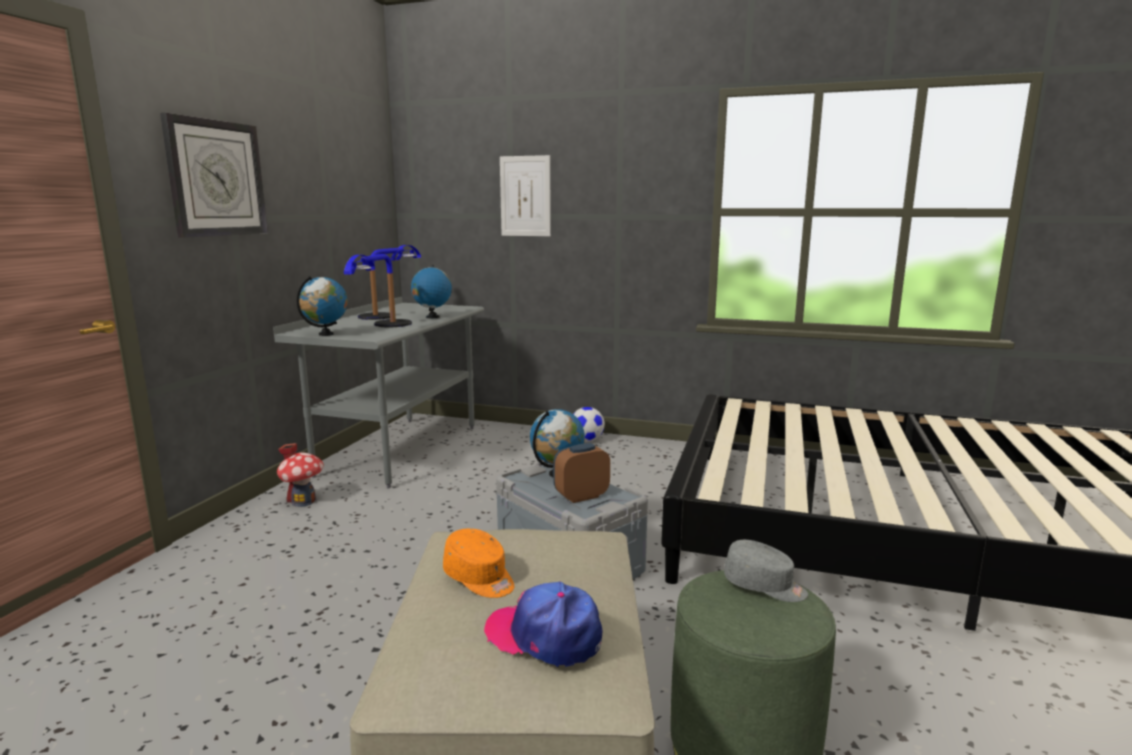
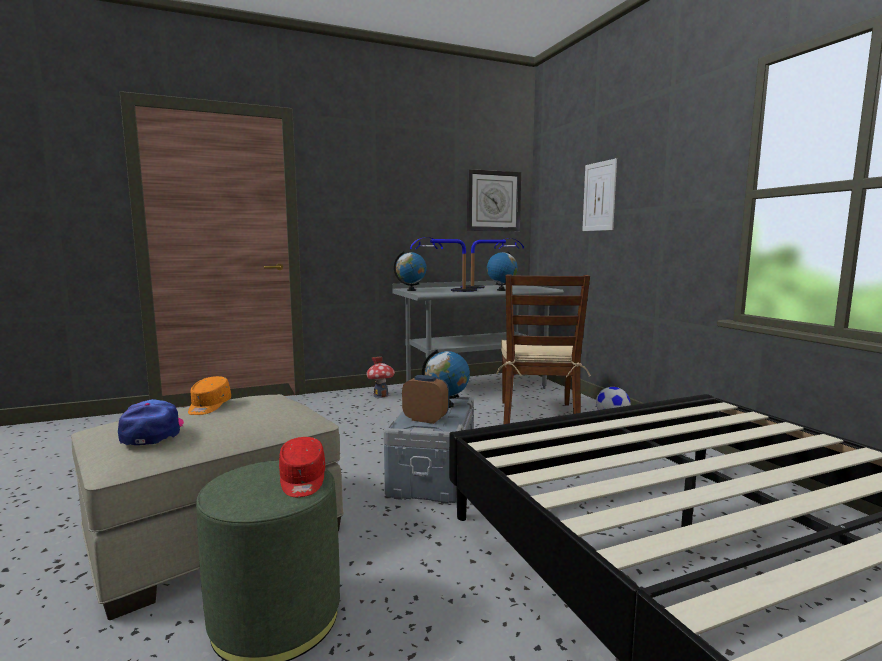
camera: 50 degrees right, 5 degrees down
(216, 178) = (364, 191): wall clock -> wall clock (493, 201)
(527, 459) = (538, 415): none -> brown chair
(765, 586) = (302, 480): grey cap -> red cap

